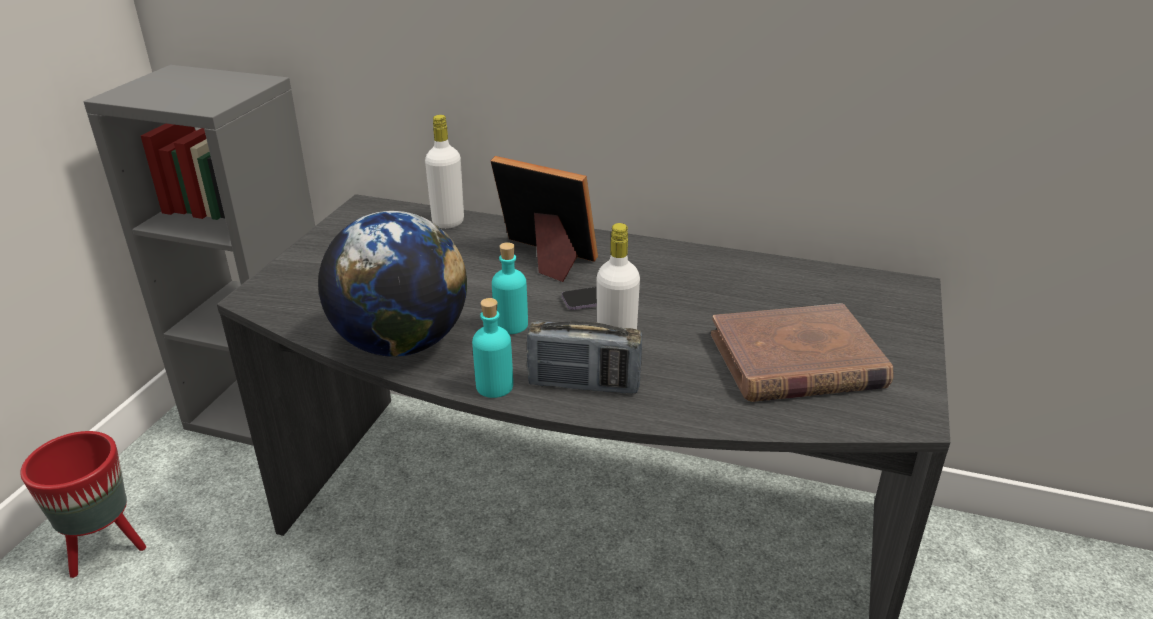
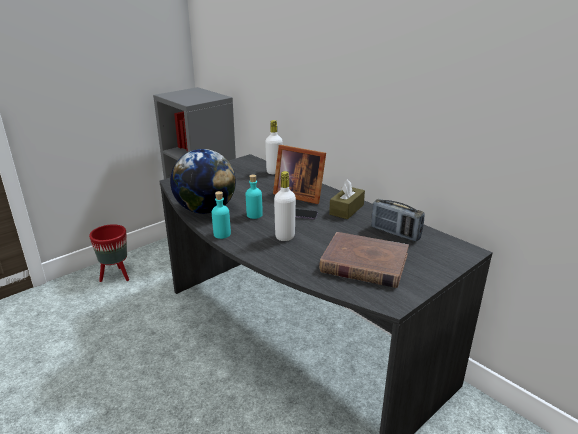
camera: 30 degrees right, 5 degrees down
(545, 259) = (298, 194): picture frame -> picture frame turned 150 degrees clockwise
(584, 384) = (257, 244): radio -> radio (395, 233)
(659, 265) = (346, 209): none -> brown tissue box

